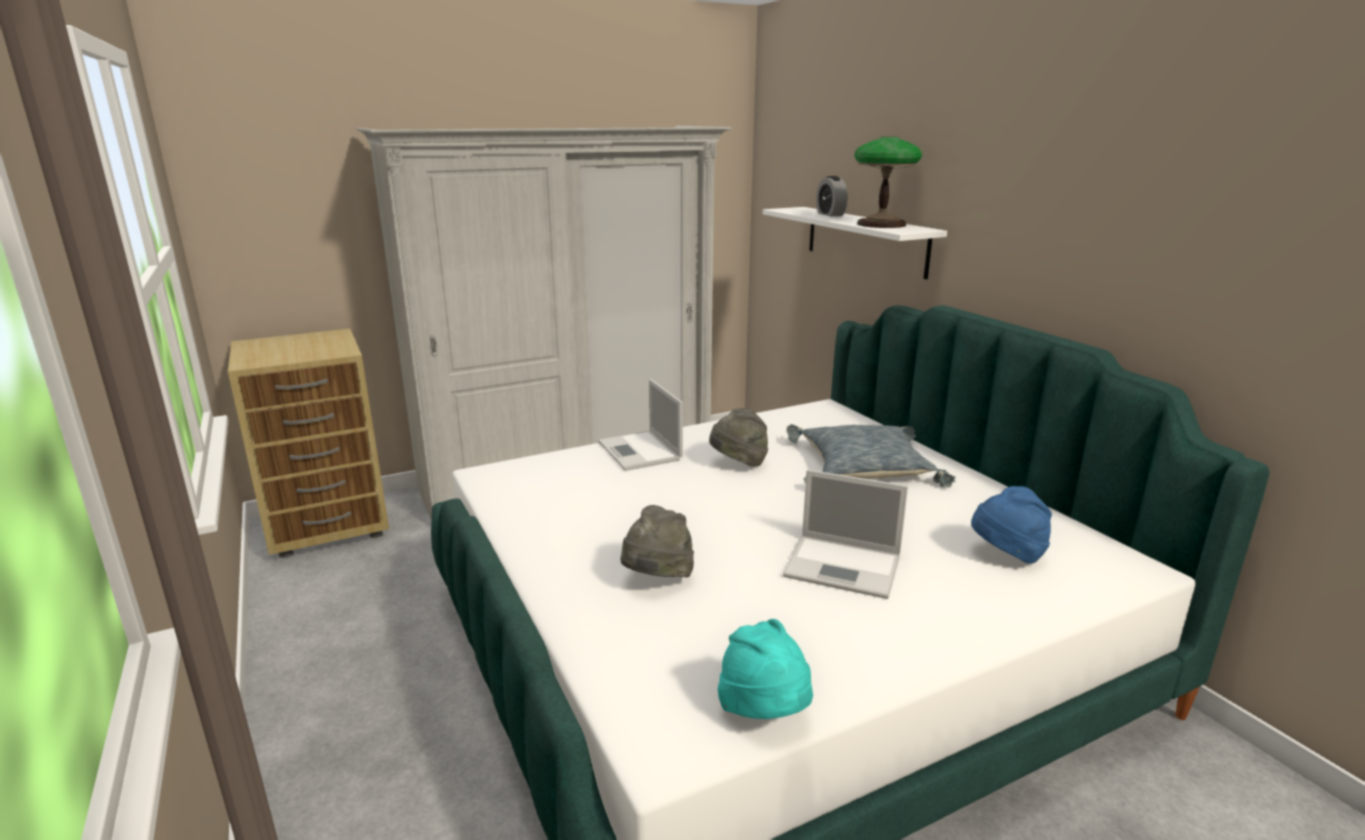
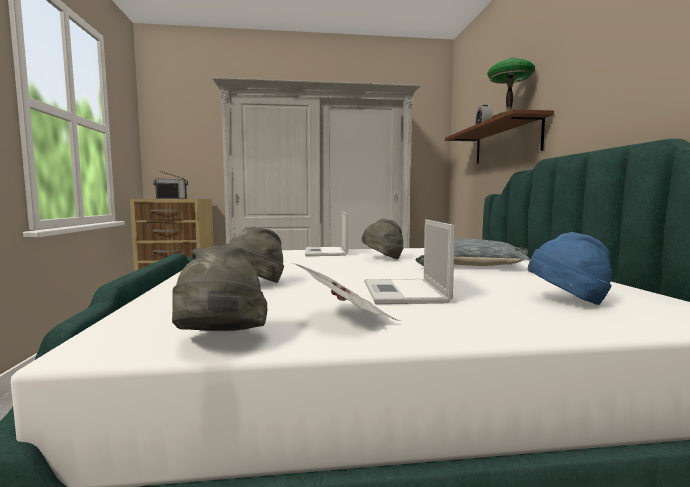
camera: 20 degrees right, 15 degrees down
(299, 353) = (171, 198): none -> radio
(765, 713) = (220, 342): turquoise hat -> grey hat
(839, 642) = (347, 320): none -> newspaper
(845, 567) = (405, 292): laptop -> laptop turned 45 degrees clockwise
(865, 240) = (506, 142): white shelf -> brown shelf

